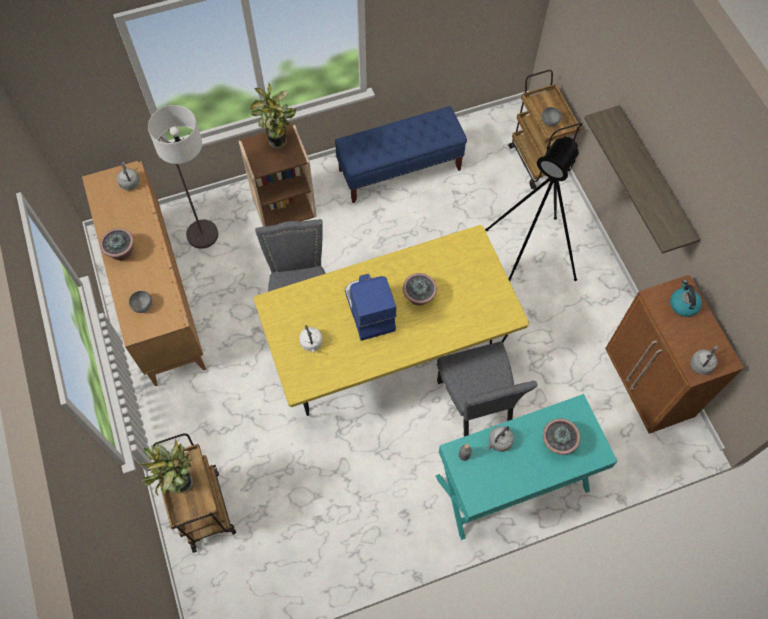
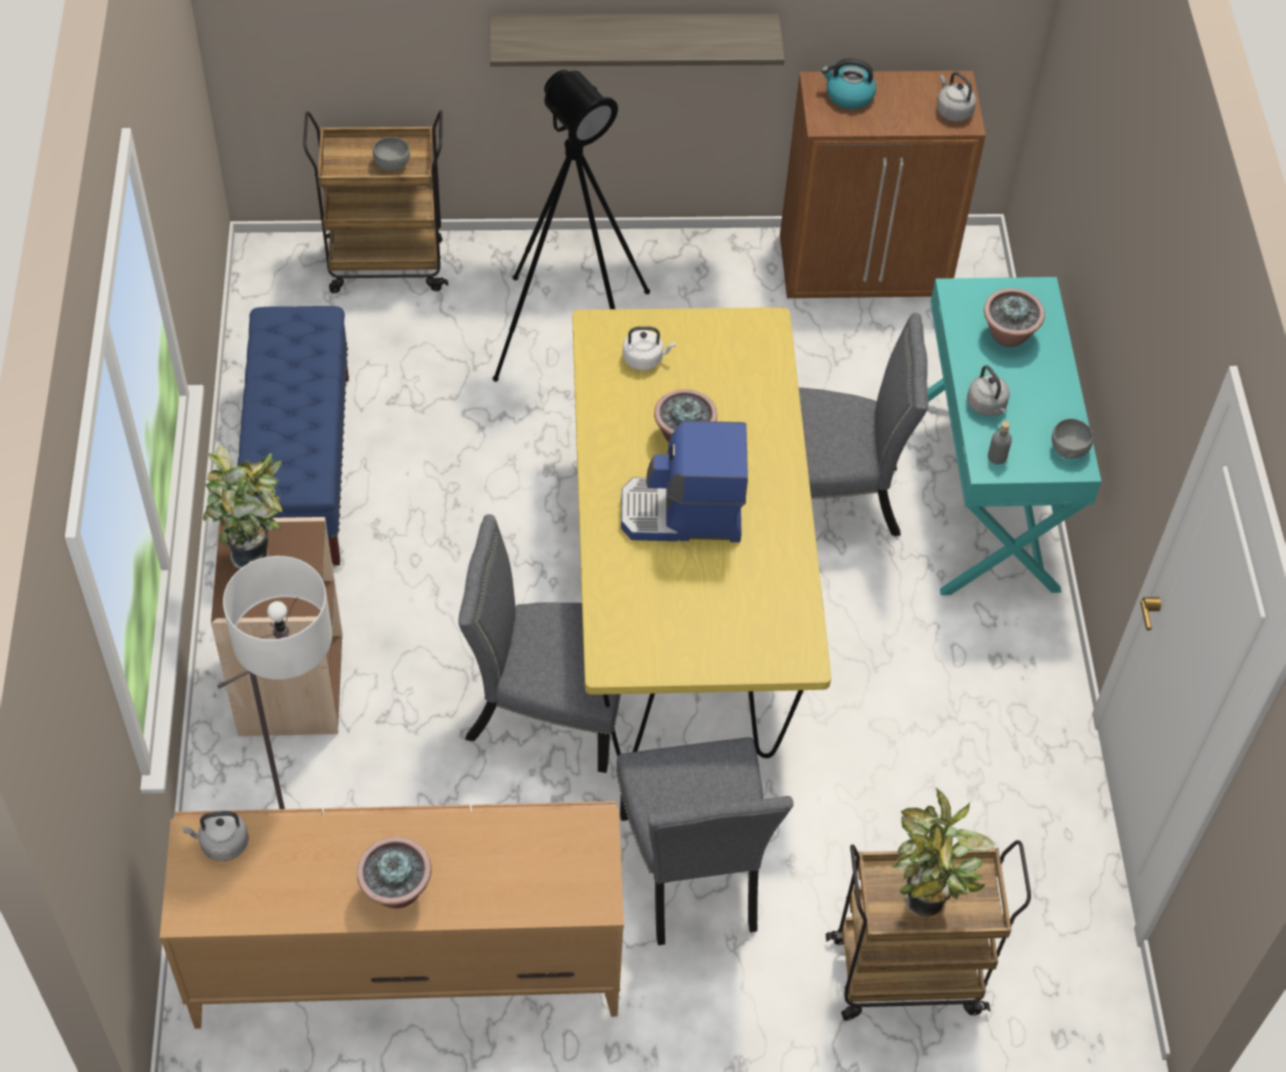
camera: 75 degrees left, 10 degrees down
(142, 306) = (542, 874): grey bowl -> grey bowl (1069, 449)
(238, 397) = (692, 867): none -> grey chair
(311, 343) = (719, 617): white kettle -> white kettle (645, 359)

